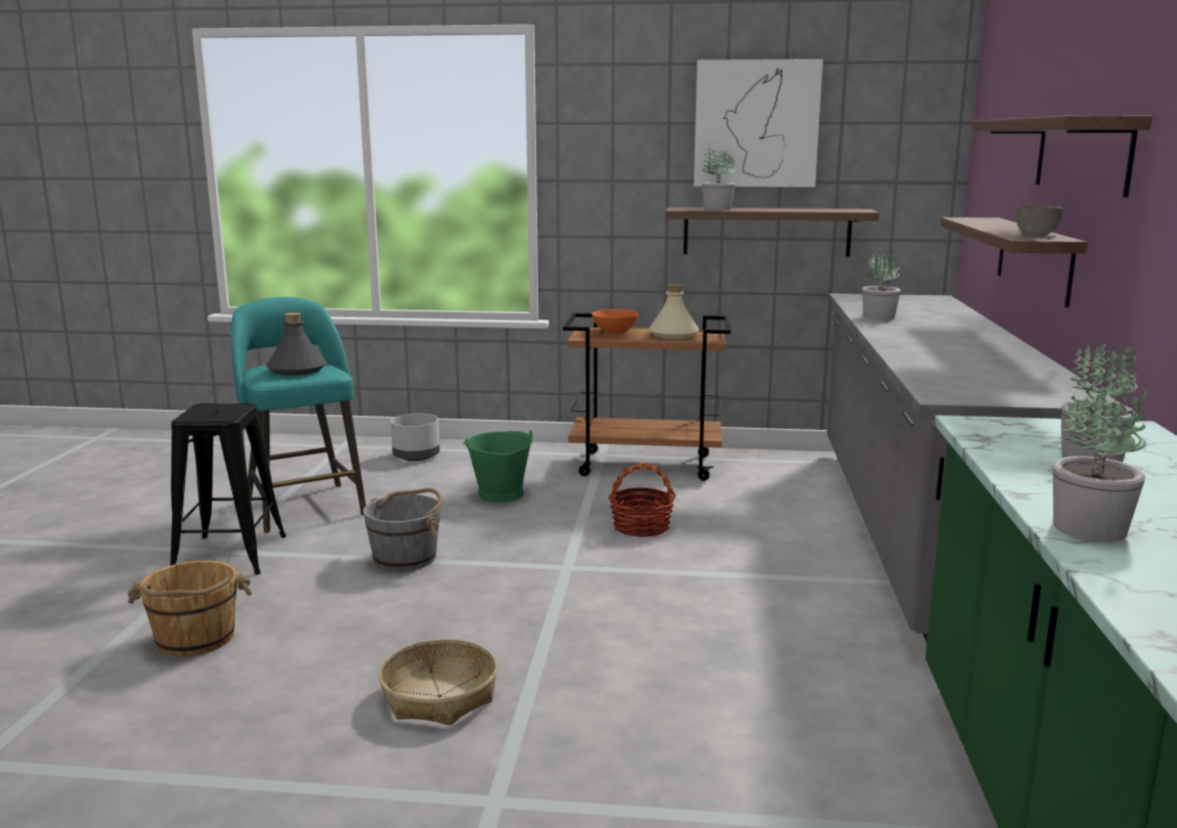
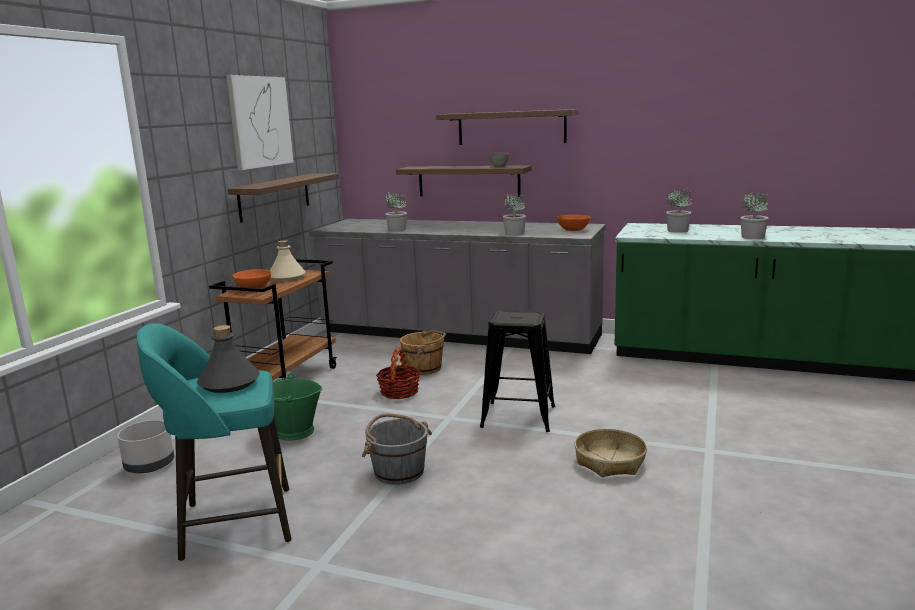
camera: 75 degrees left, 0 degrees up
(195, 639) = (508, 560): brown bucket -> brown bucket (424, 368)
(230, 555) = (333, 558): black stool -> black stool (518, 417)
(716, 209) = (267, 184): potted plant -> potted plant (514, 233)
(1004, 391) = (573, 230): none -> orange bowl

